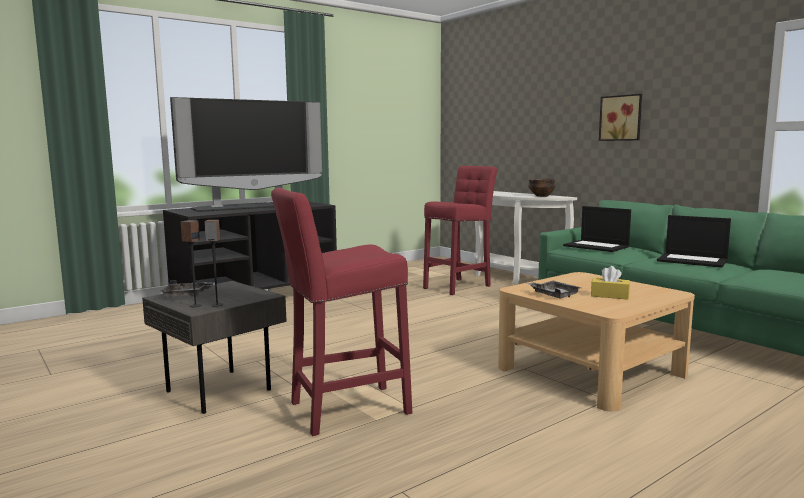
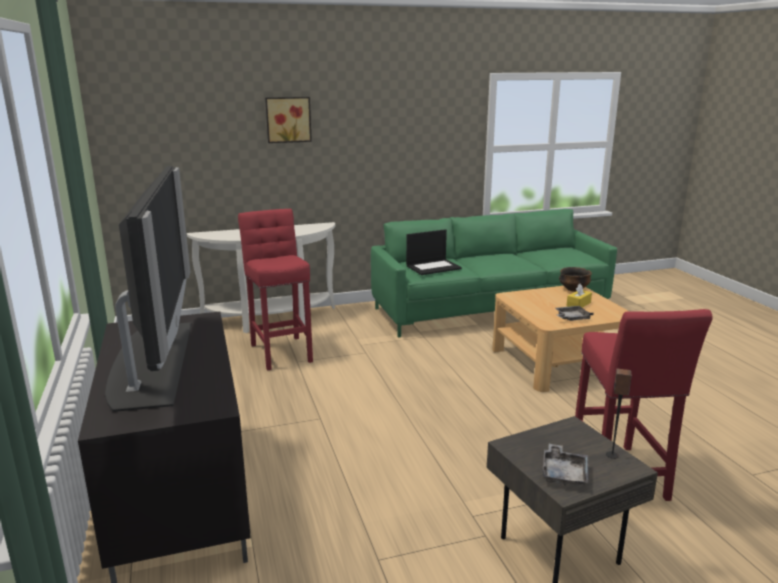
camera: 70 degrees left, 10 degrees up
(195, 305) = (614, 468): speaker -> none
(541, 196) = (309, 228): bowl -> bowl (573, 289)
(621, 118) = (372, 142): picture -> picture (288, 119)
(693, 260) = (502, 259): laptop -> none

